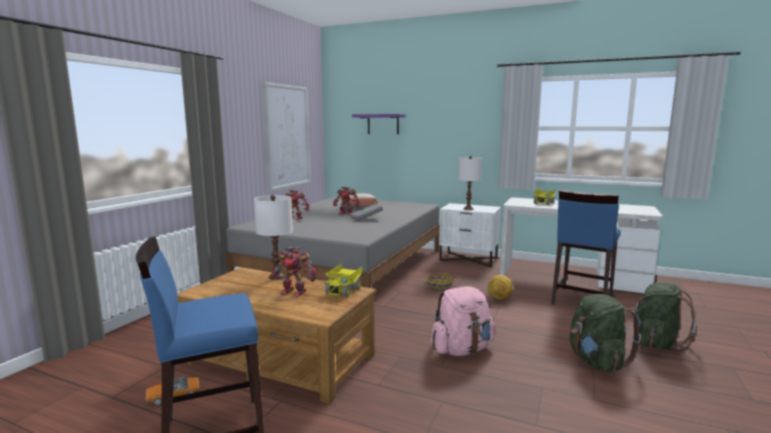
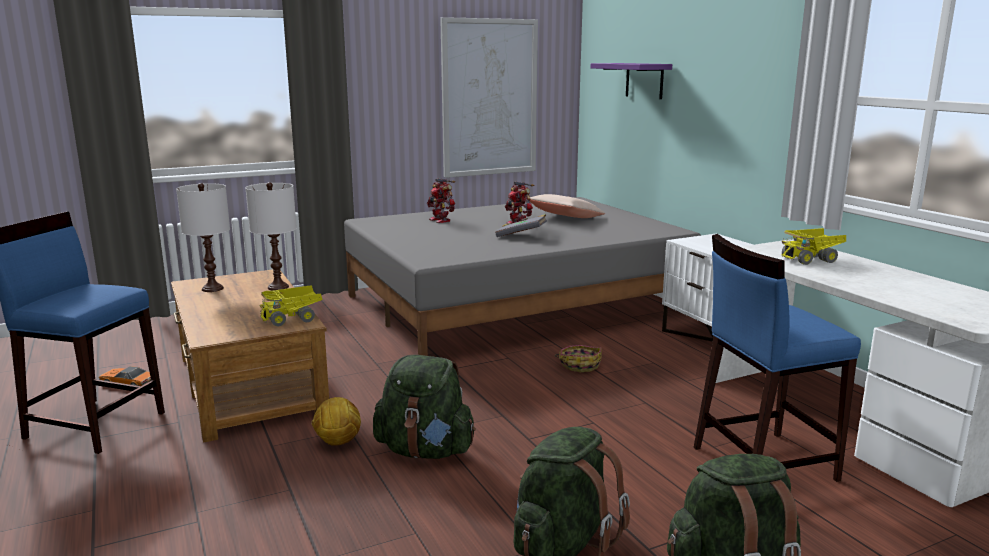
camera: 40 degrees right, 5 degrees up
(294, 291) = (252, 306): toy robot -> none
(461, 350) = (425, 450): pink backpack -> green backpack
(468, 209) = (711, 248): white table lamp -> white table lamp (212, 289)
(499, 298) = (627, 411): football -> football (338, 442)

